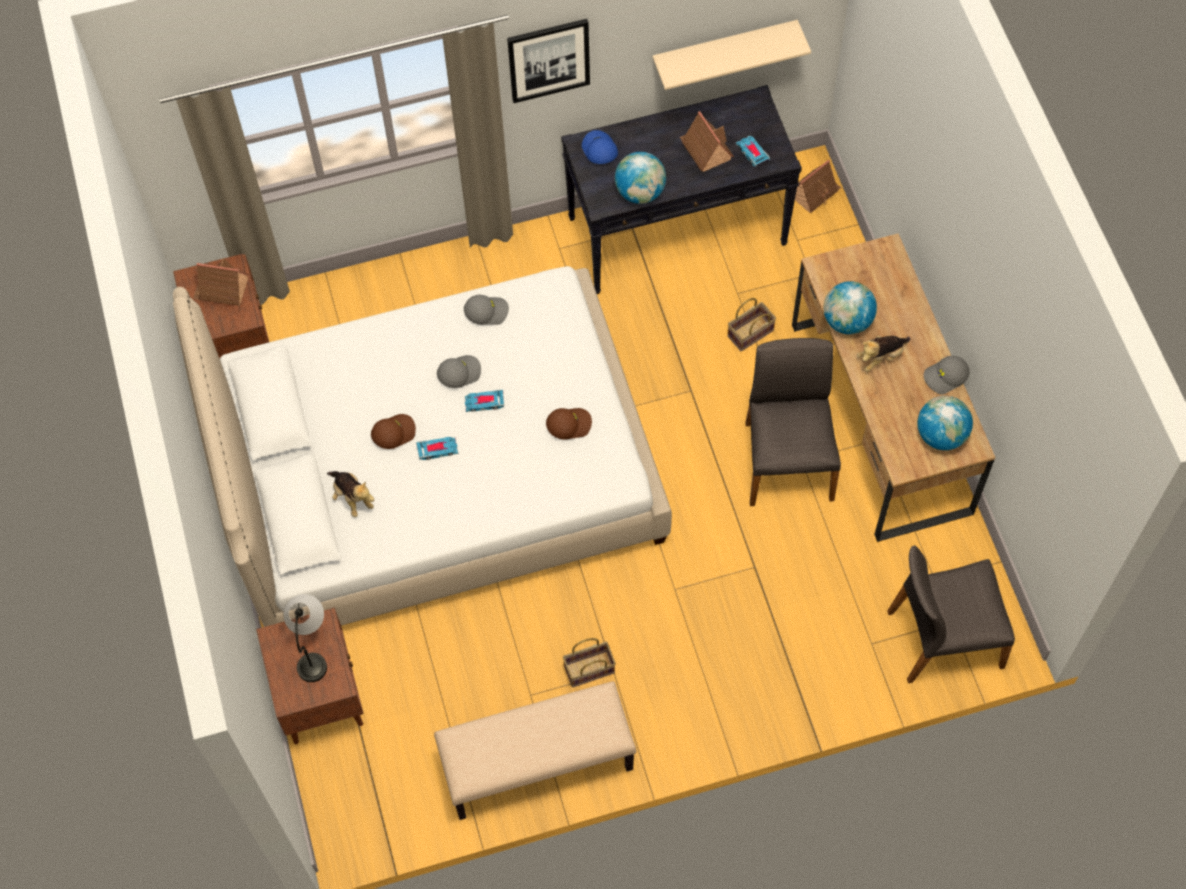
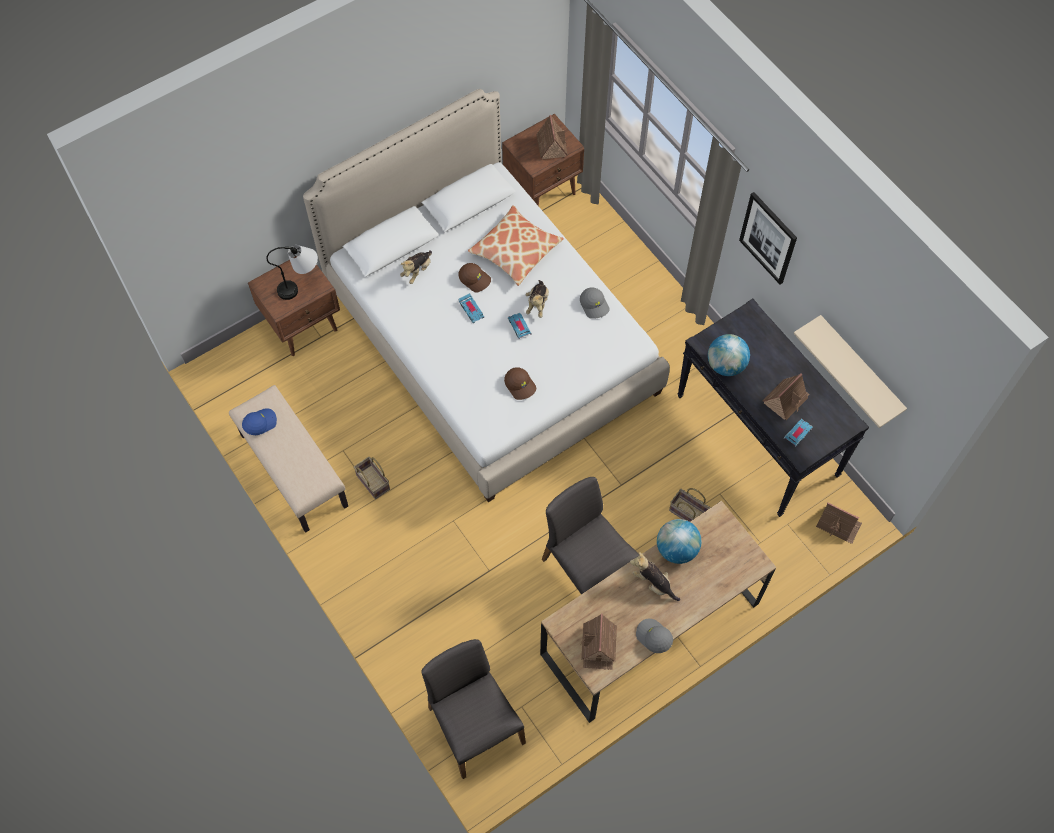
camera: 70 degrees right, 0 degrees up
(370, 375) = (515, 250): none -> pillow
(459, 373) = (537, 304): grey cap -> plush toy
(599, 150) = (751, 327): blue cap -> blue cap (260, 422)
(787, 459) = (587, 569): grey chair -> grey chair turned 105 degrees counterclockwise
(941, 435) = (598, 646): globe -> toy house

